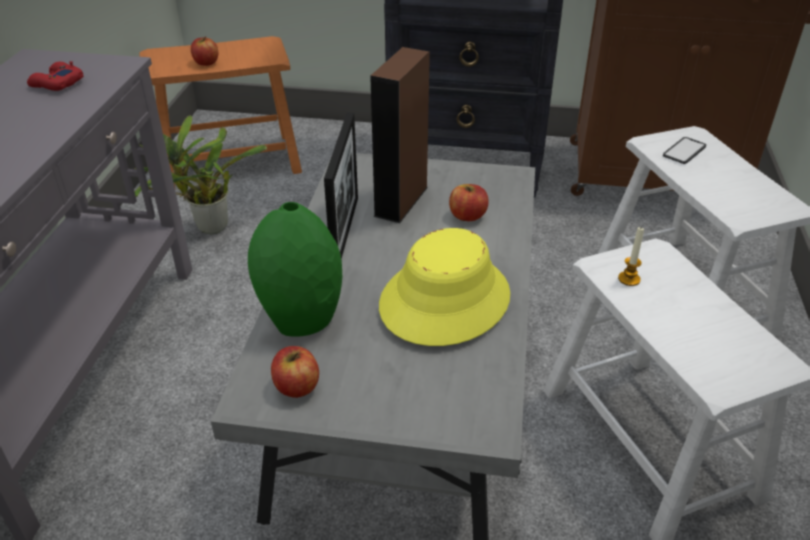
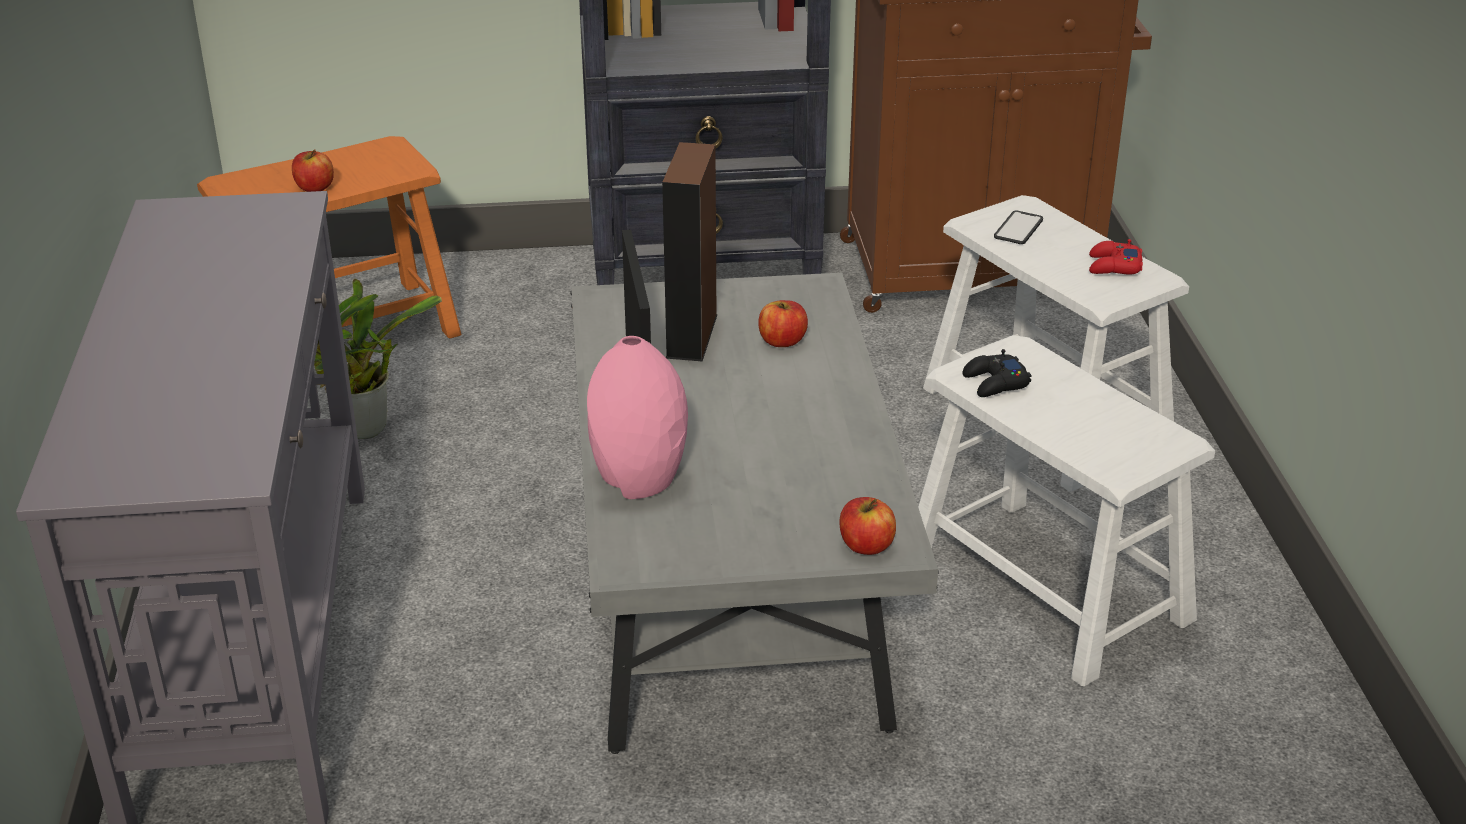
camera: 15 degrees left, 5 degrees down
(56, 83) = (229, 240): red game controller -> red game controller (1113, 266)
(296, 387) = (668, 545): apple -> apple (866, 545)
(302, 318) = (637, 479): green vase -> pink vase
(444, 300) = (795, 436): yellow hat -> none
(629, 279) = (995, 383): candle -> black game controller

